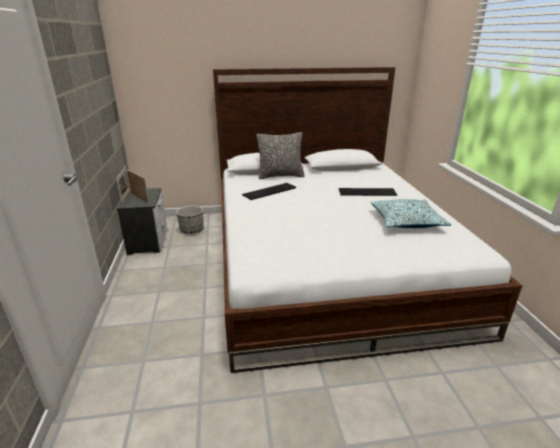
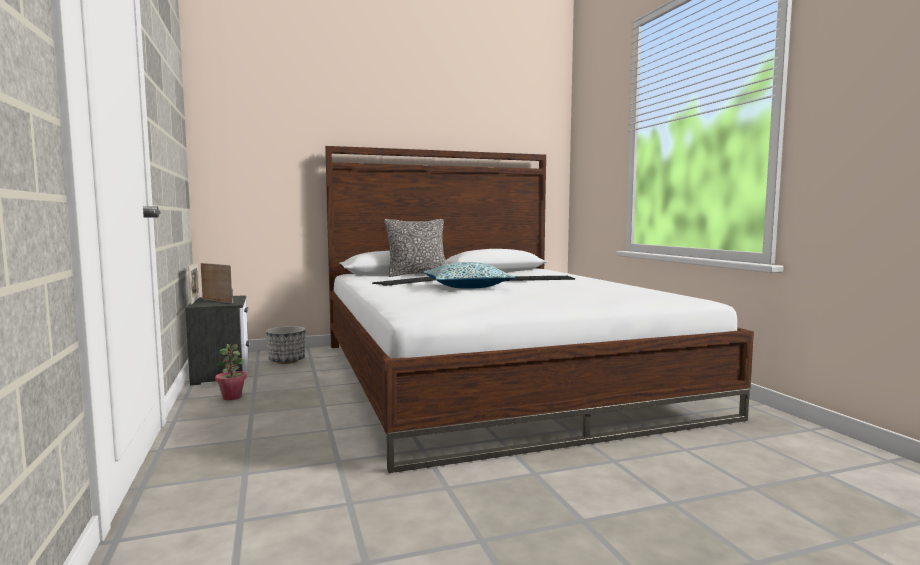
camera: 10 degrees left, 20 degrees down
(150, 271) = (232, 397): none -> potted plant
(406, 221) = (596, 289): pillow -> pillow (466, 287)

